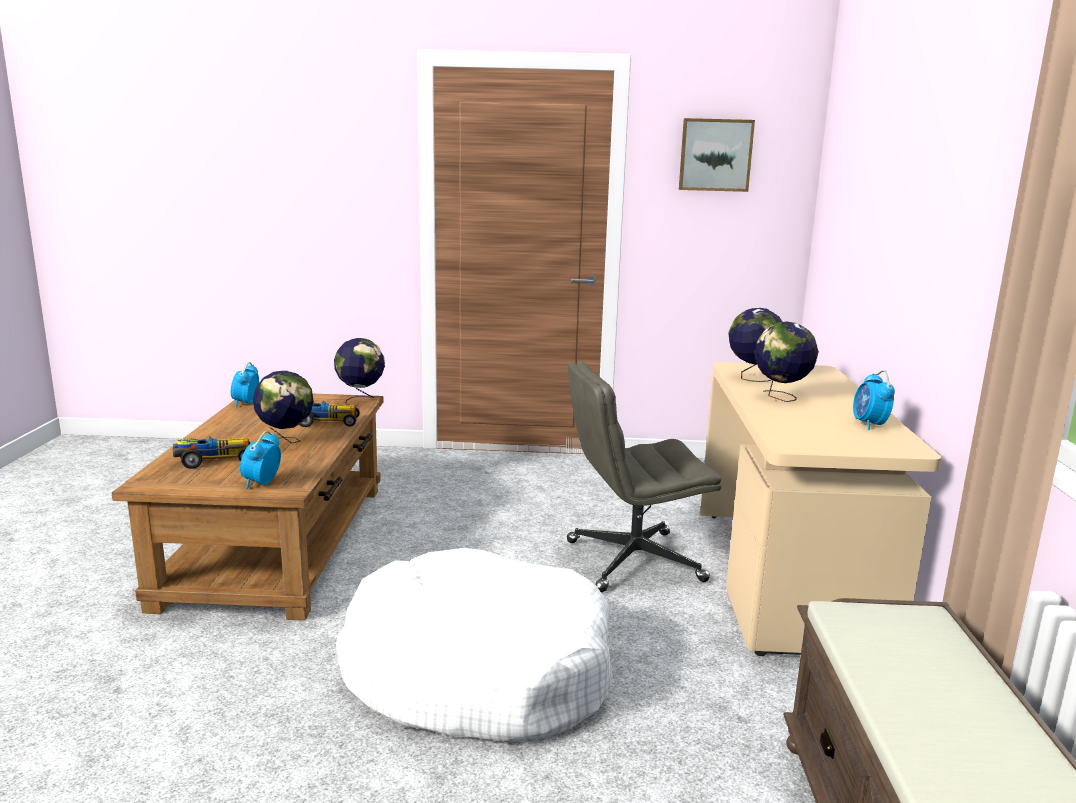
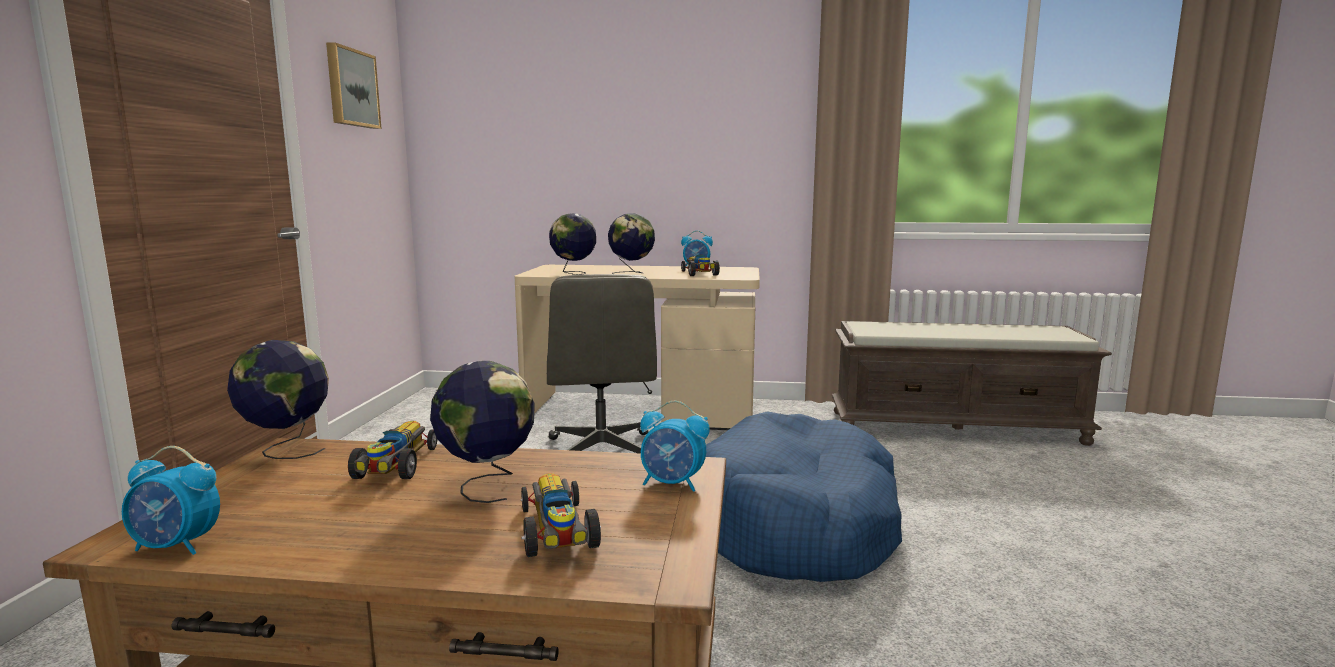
camera: 85 degrees left, 5 degrees down
(477, 672) = (796, 524): white dog bed -> blue dog bed
(806, 425) = (699, 274): none -> toy car

